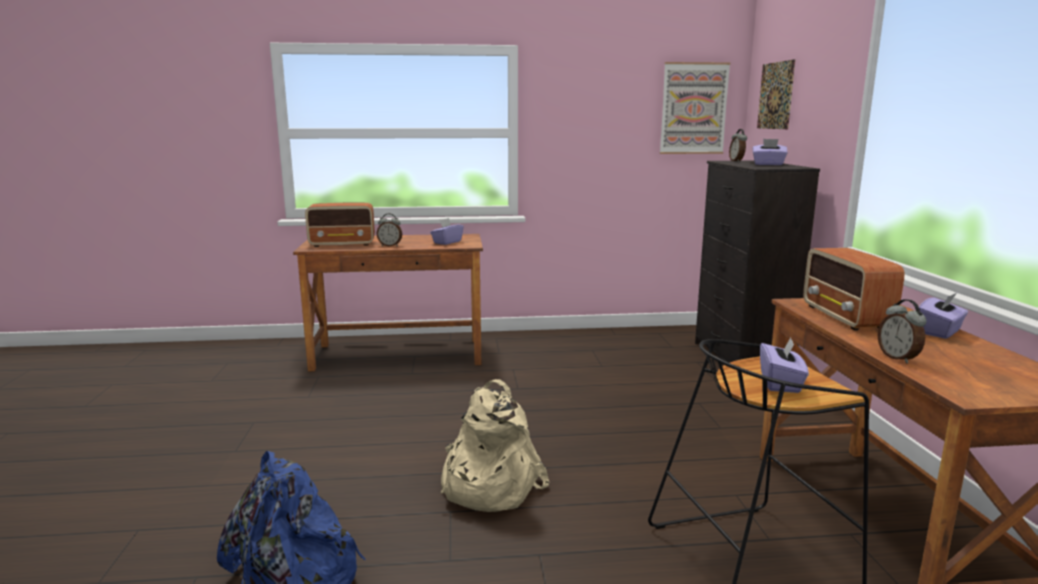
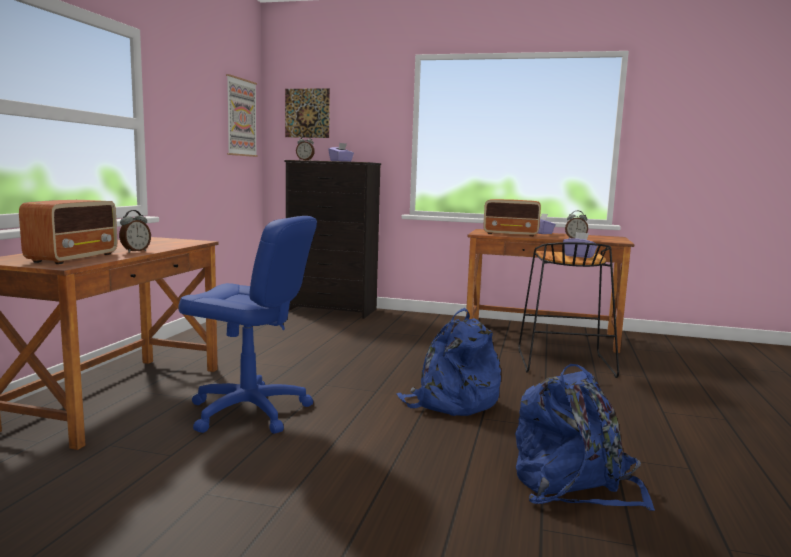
camera: 70 degrees left, 5 degrees down
(397, 399) = (249, 411): none -> blue office chair
(447, 242) = (165, 242): purple tissue box -> none
(487, 485) = (451, 402): beige backpack -> blue backpack

